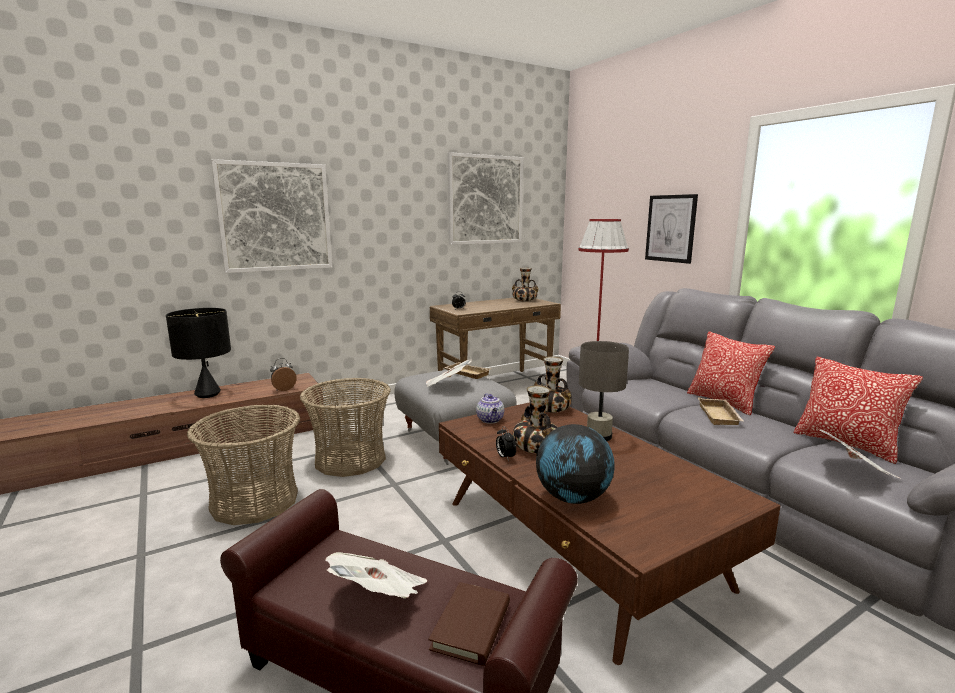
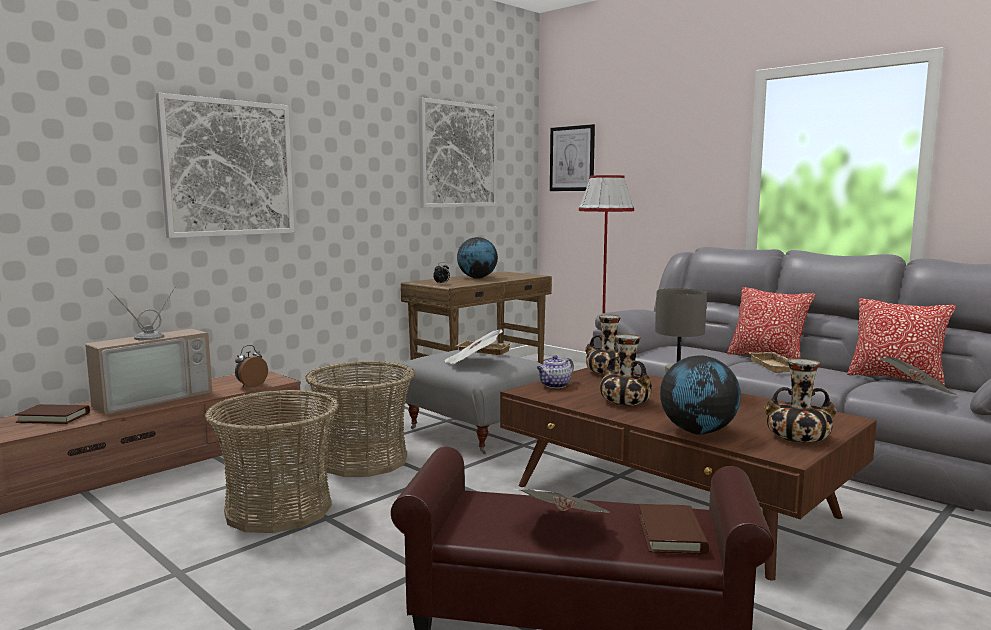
camera: 15 degrees left, 5 degrees down
(130, 407) = (53, 417): none -> brown book
(207, 395) = (151, 398): black table lamp -> television
(490, 420) = (555, 385): teapot -> teapot turned 75 degrees clockwise
(495, 303) = (477, 278): none -> globe
(505, 457) = (602, 411): alarm clock -> none
(524, 300) = (506, 274): vase -> vase (797, 437)
(670, 228) = (674, 186): picture -> picture (572, 158)

